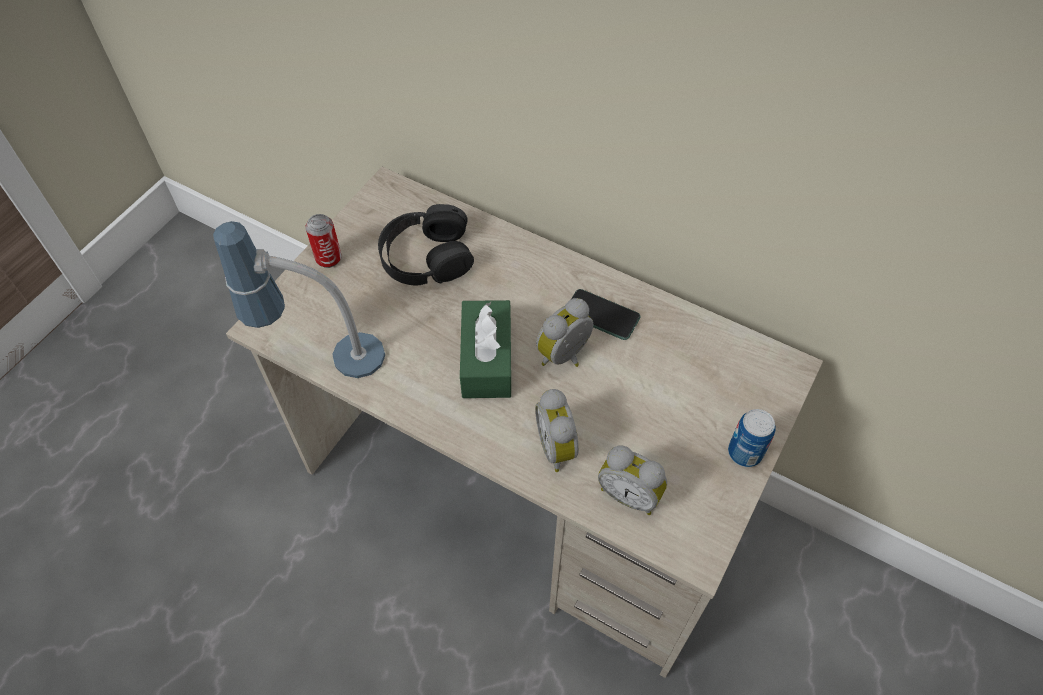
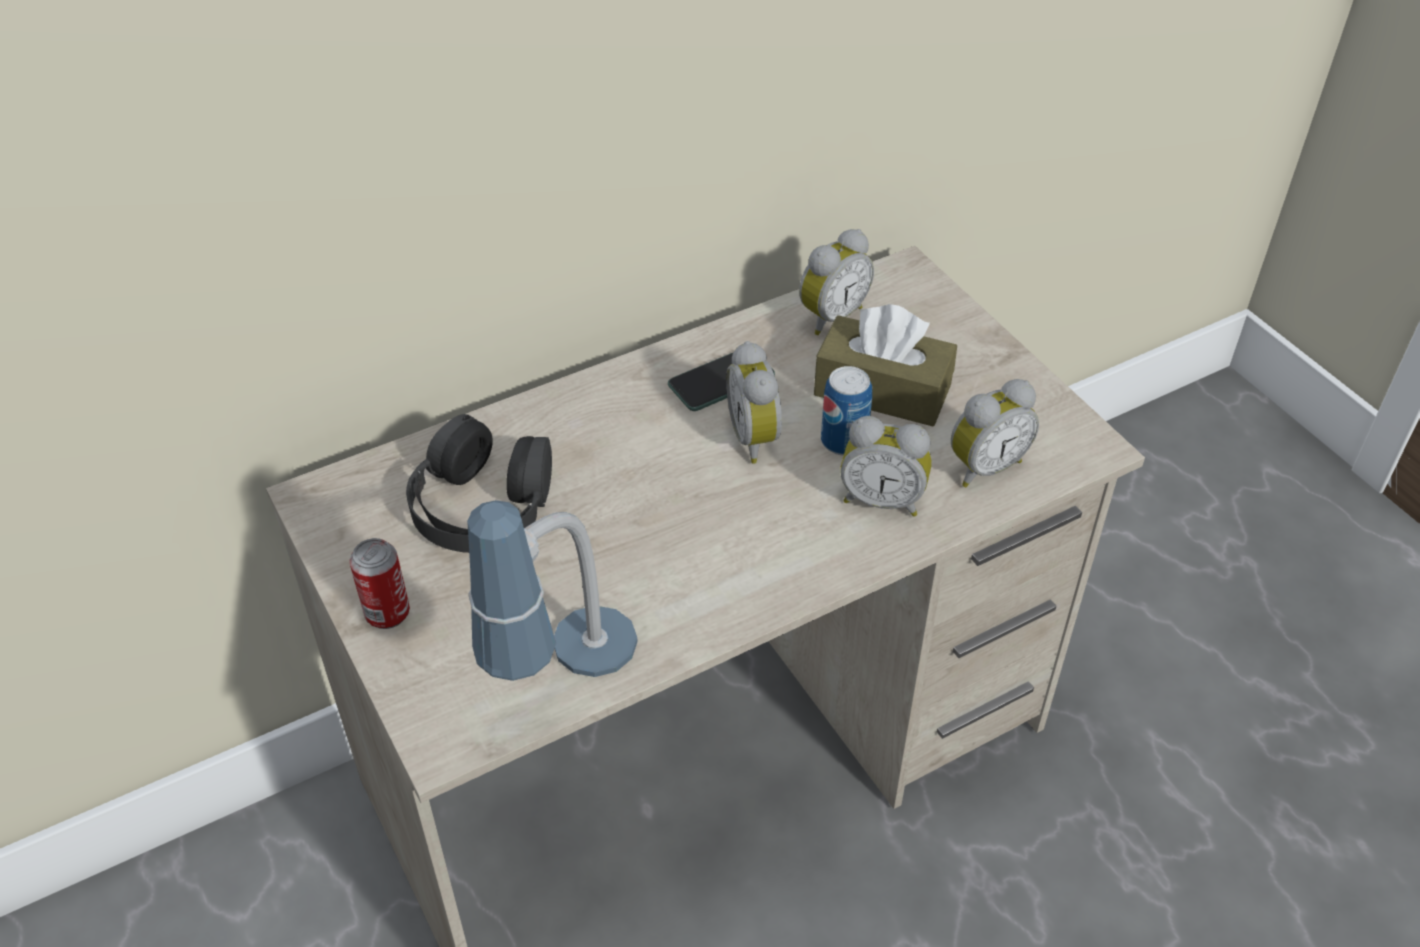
camera: 60 degrees left, 10 degrees down
(487, 359) = (704, 512): green tissue box -> none
(658, 404) = (882, 390): none -> brown tissue box
(707, 344) = (830, 316): none -> alarm clock
(745, 452) = (989, 353): can -> can (843, 441)

